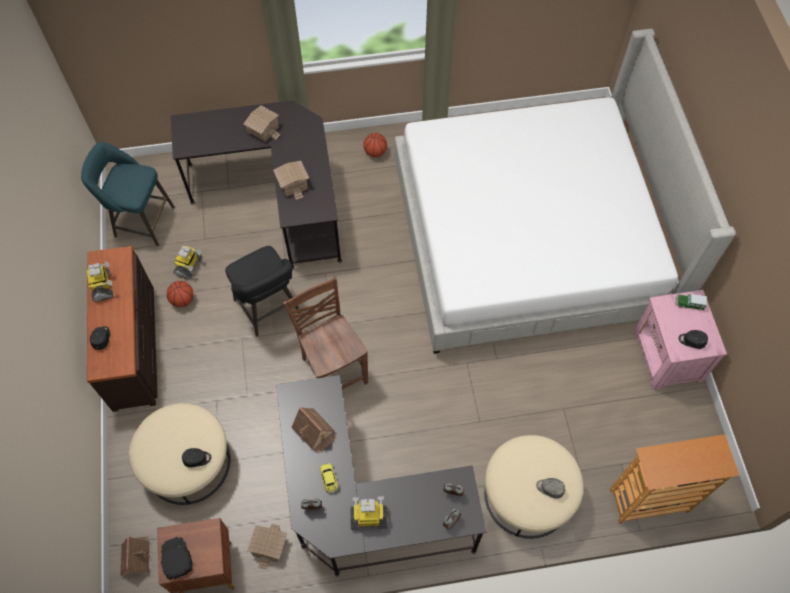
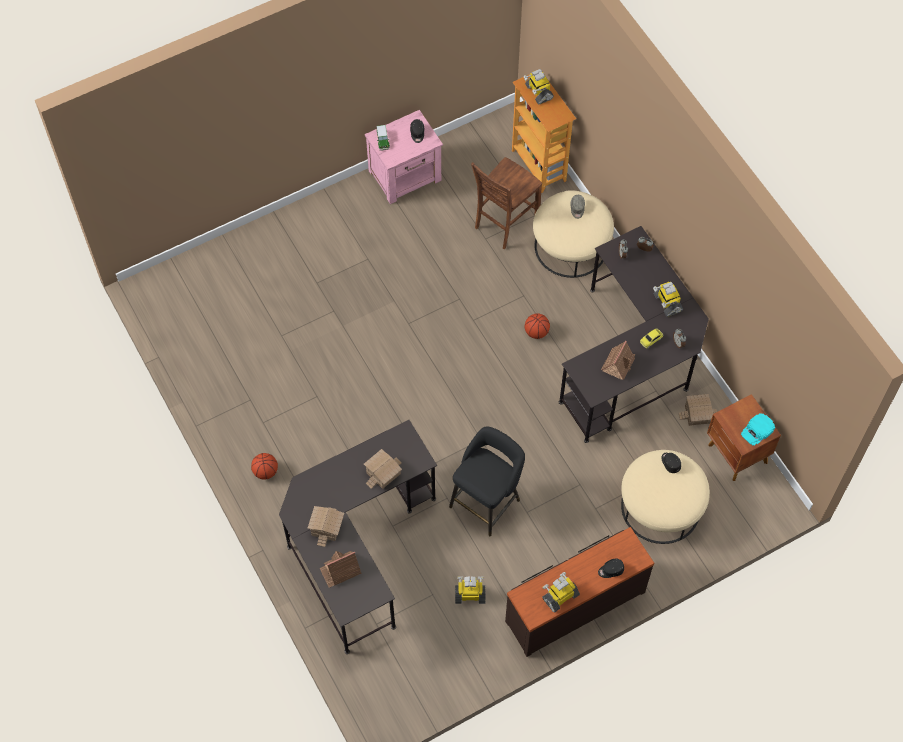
camera: 110 degrees left, 0 degrees up
(136, 556) = (754, 511): toy house -> toy house (340, 570)
(141, 221) = (436, 668): turquoise stool -> none
(176, 558) = (757, 431): black cap -> turquoise cap
(183, 300) = (509, 583): basketball -> basketball (536, 332)
(333, 370) = (525, 423): brown chair -> brown chair (504, 223)
(530, 238) = (321, 304): bed -> none
(701, 459) = (538, 92): none -> toy robot

